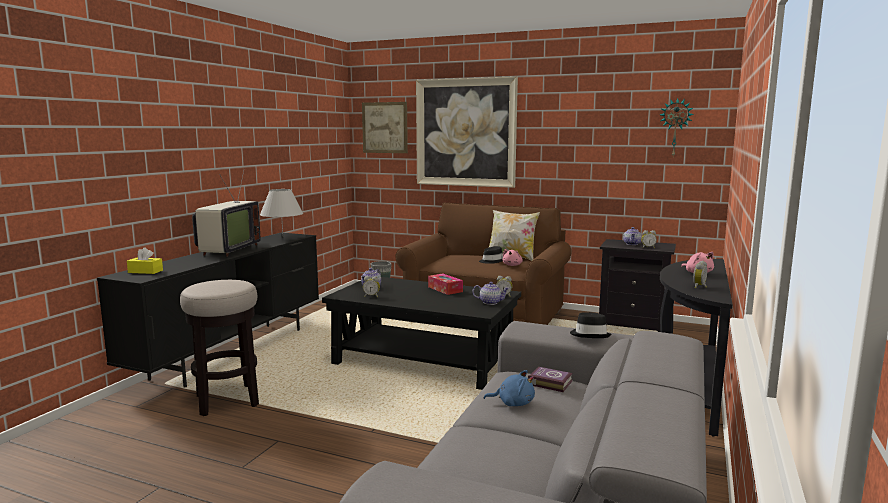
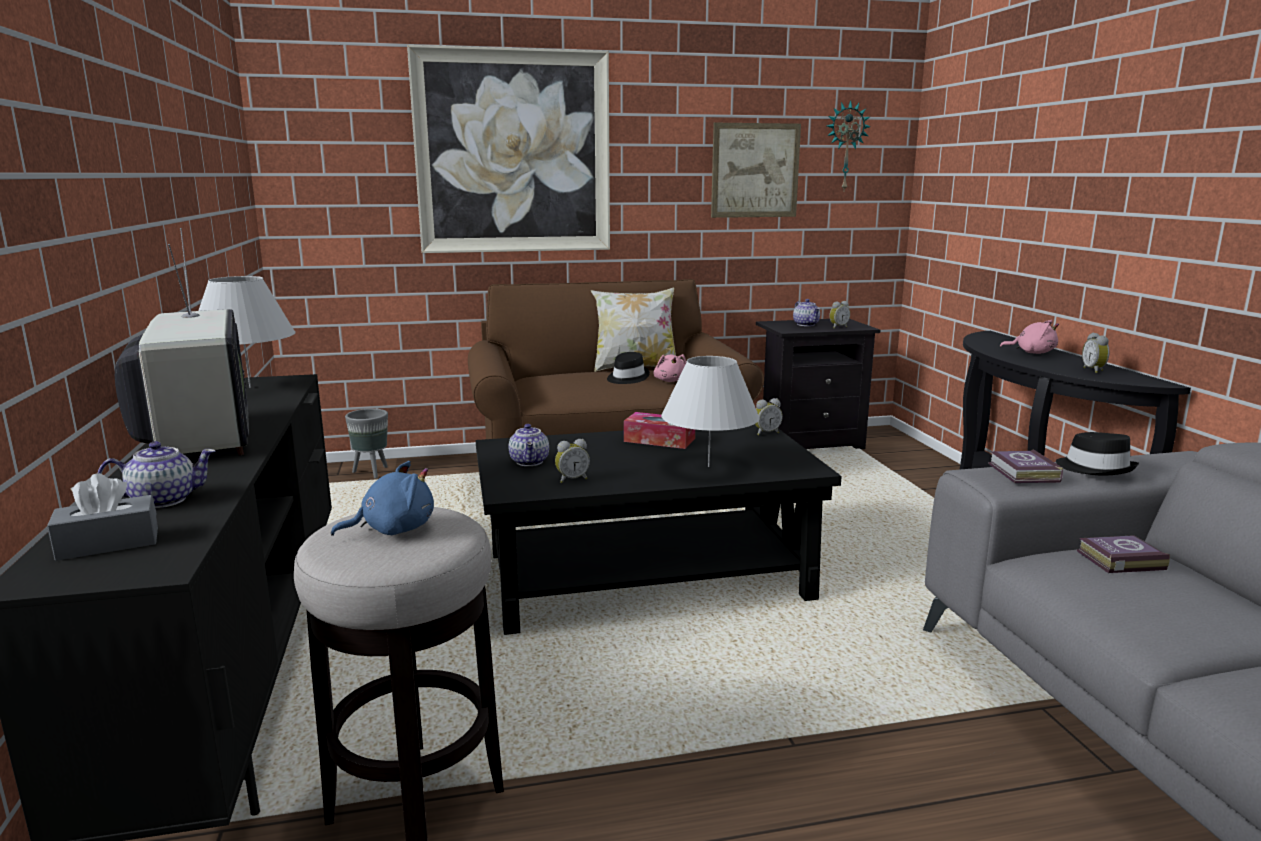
camera: 35 degrees left, 5 degrees up
(145, 271) = (108, 544): yellow tissue box -> grey tissue box
(385, 127) = (337, 141): picture -> picture (755, 170)
(439, 303) = (708, 466): none -> white table lamp
(490, 302) = (775, 448): teapot -> teapot (164, 500)
(513, 403) = (1167, 612): blue plush toy -> blue plush toy (393, 530)
(541, 328) = (1023, 473): none -> book

